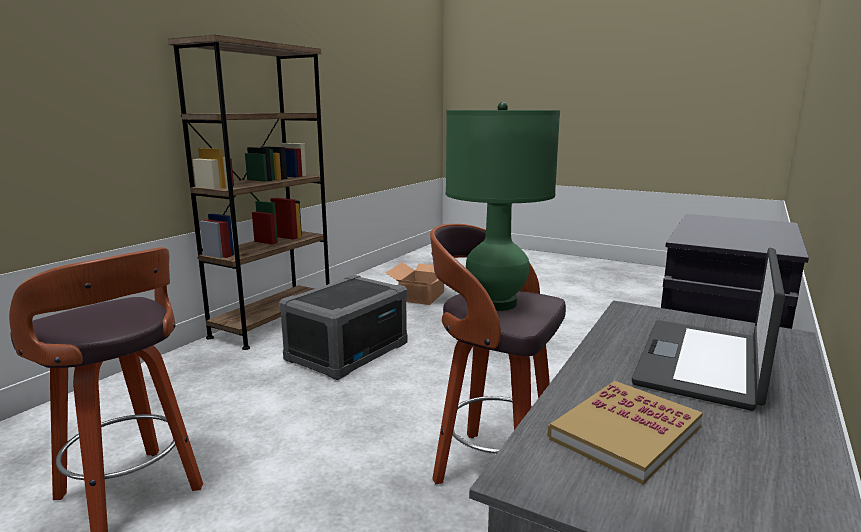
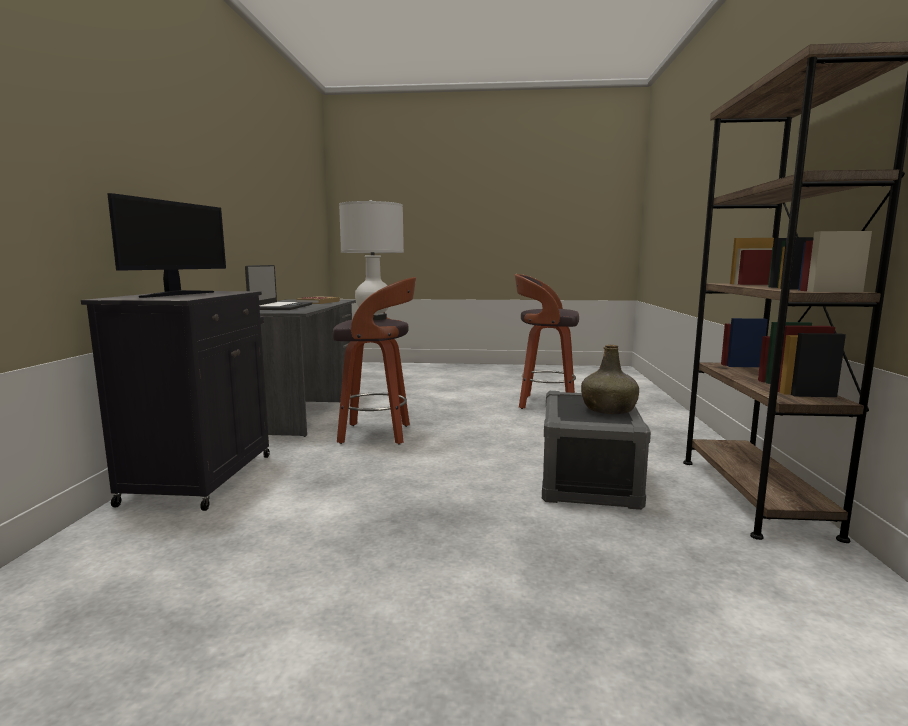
camera: 155 degrees right, 5 degrees down
(339, 289) = (609, 410): none -> green bottle
(422, 296) = (695, 631): cardboard box -> none
(496, 303) = (374, 318): green table lamp -> white table lamp
(740, 230) = (177, 294): none -> monitor

